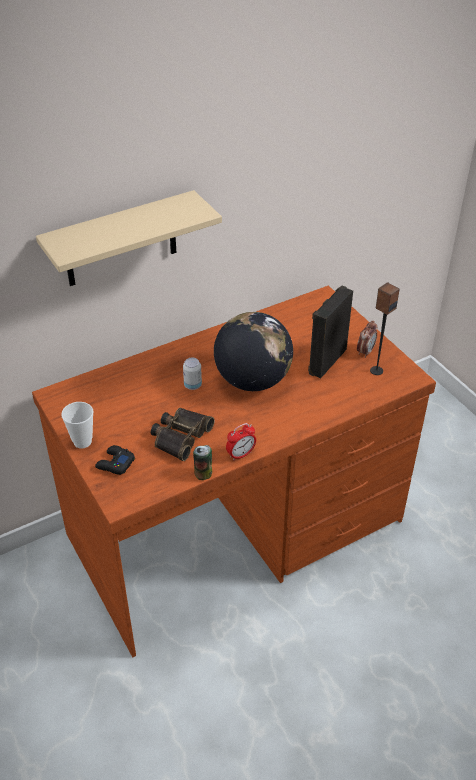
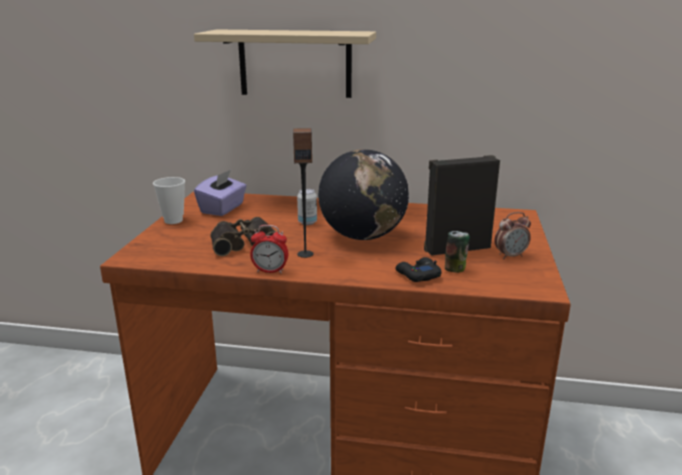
camera: 40 degrees right, 20 degrees down
(100, 404) = (223, 208): none -> purple tissue box
(115, 464) = (170, 238): black game controller -> black game controller (417, 275)
(203, 473) = (219, 269): can -> can (455, 269)
(376, 370) = (503, 271): speaker -> speaker (305, 254)

